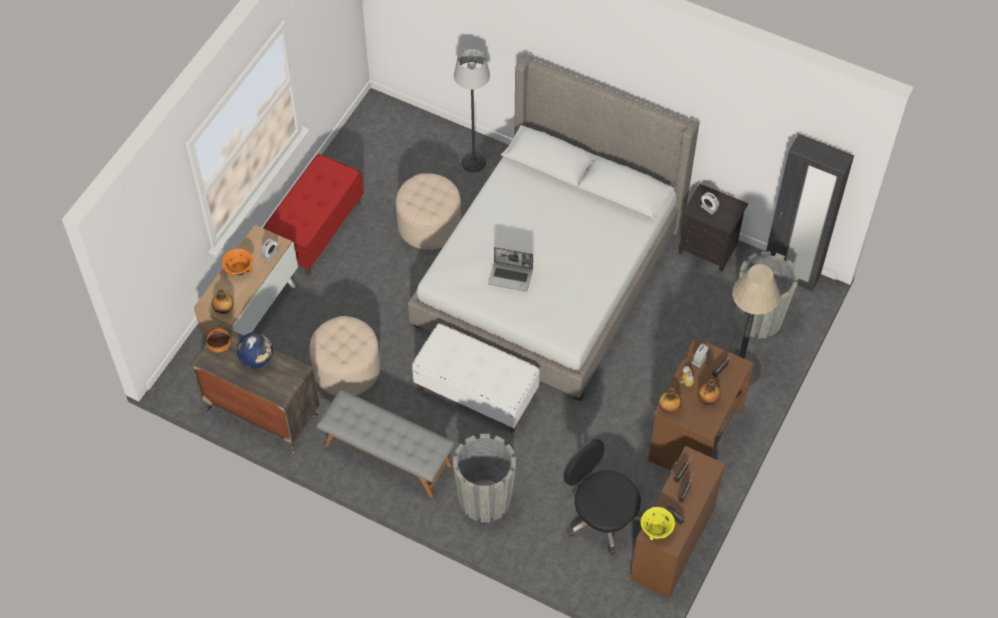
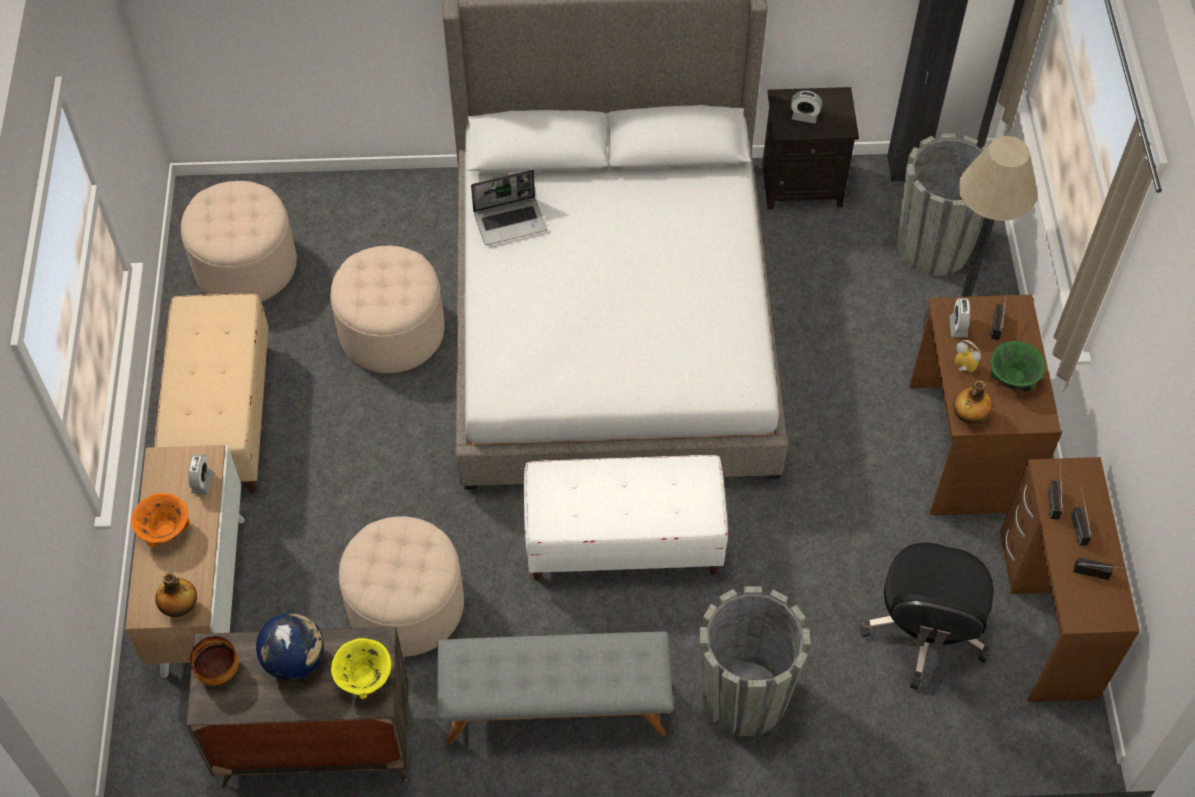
camera: 30 degrees left, 0 degrees up
(316, 229) = (222, 417): red bench -> beige bench
(376, 154) = (245, 265): none -> beige ottoman
(473, 162) = (398, 214): floor lamp -> none
(511, 277) = (601, 339): laptop -> laptop (510, 221)
(601, 517) = (925, 631): black office chair -> black office chair turned 90 degrees counterclockwise
(656, 529) = (1080, 605): yellow bowl -> yellow bowl (364, 678)
(708, 400) = (1012, 378): bottle -> green bowl

